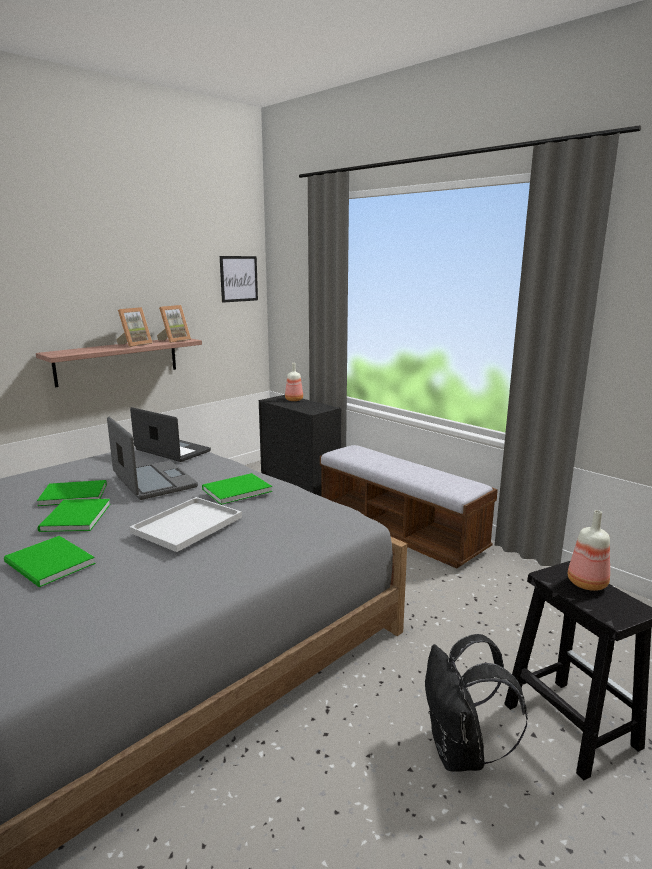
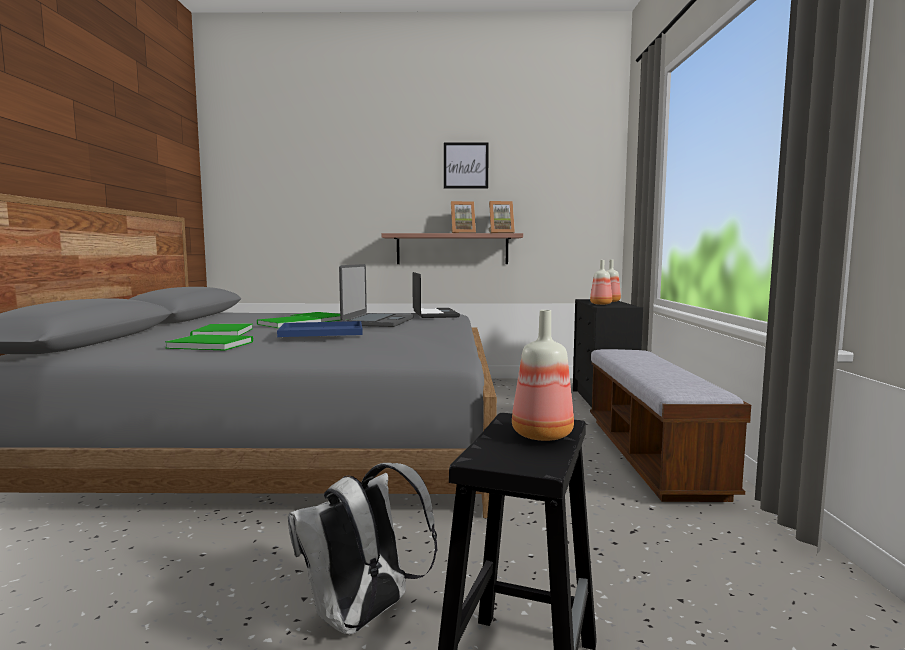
camera: 45 degrees right, 10 degrees down
(186, 526) = (320, 331): white tray -> blue tray
(234, 490) = (405, 328): green book -> green book (210, 344)
(238, 278) = (588, 181): picture -> picture (465, 165)
(301, 407) = (601, 304): none -> bottle
(461, 753) = (363, 617): black backpack -> white backpack

